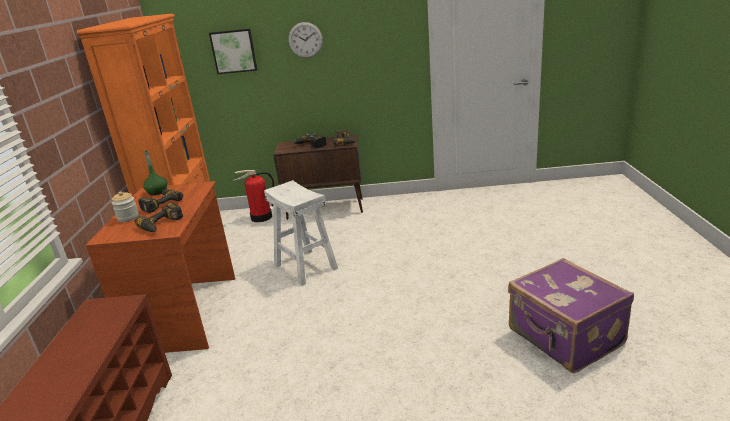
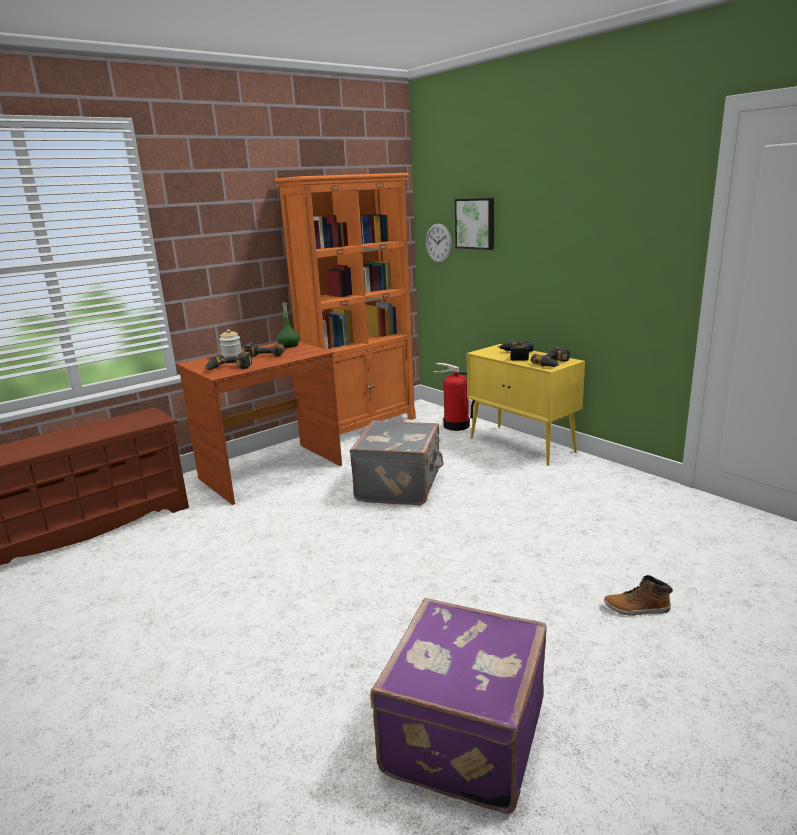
camera: 50 degrees right, 5 degrees down
(305, 40) = (546, 219): wall clock -> wall clock (438, 243)
(305, 266) = (400, 486): white stool -> grey suitcase
(326, 209) = (522, 445): brown cabinet -> yellow cabinet
(519, 249) = (637, 608): none -> boot

